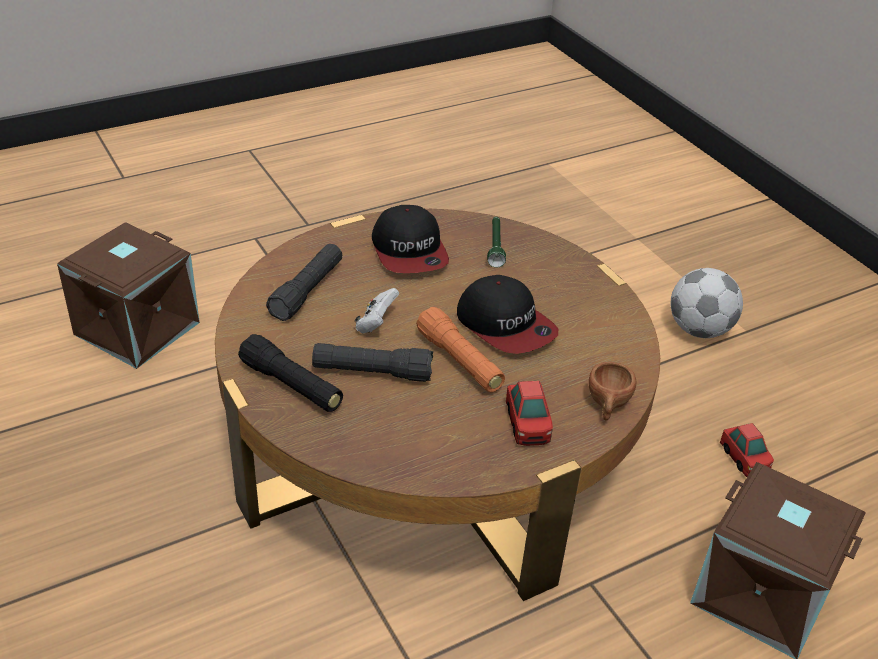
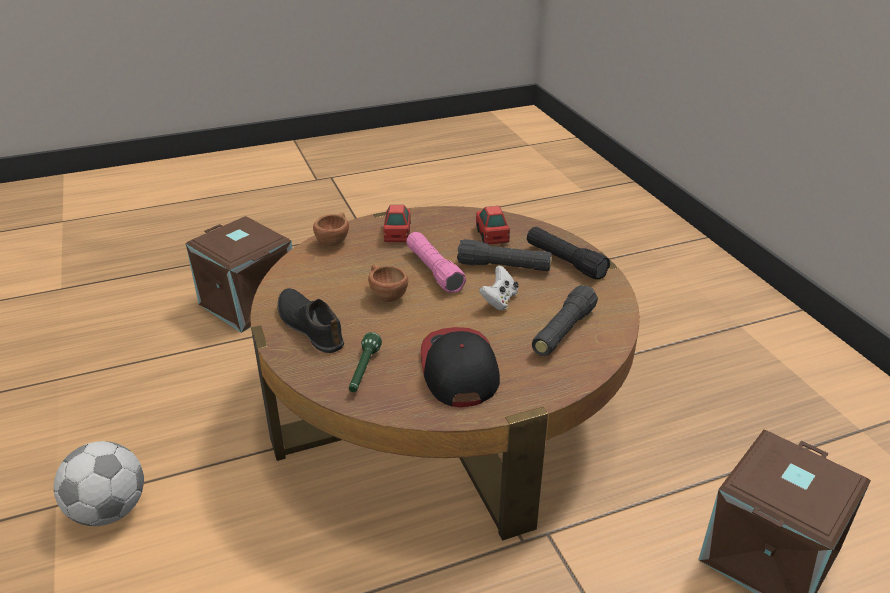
camera: 170 degrees left, 5 degrees down
(459, 361) = (434, 271): orange flashlight -> pink flashlight
(506, 325) = (386, 294): cap -> brown cup
(568, 285) = (310, 326): none -> black shoe
(744, 459) = (186, 377): toy car -> toy car (491, 235)

